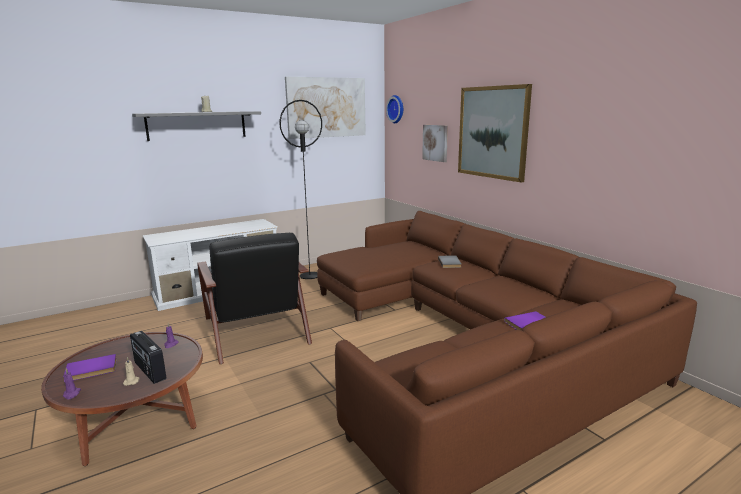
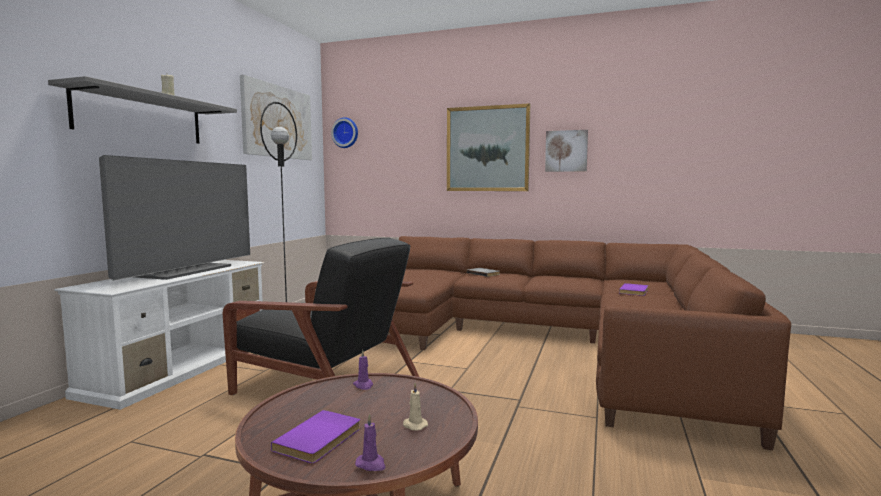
camera: 40 degrees left, 10 degrees down
(149, 371) = (408, 411): radio -> none
(220, 229) = (186, 271): none -> television
(435, 143) = (409, 165): picture -> picture (566, 151)

